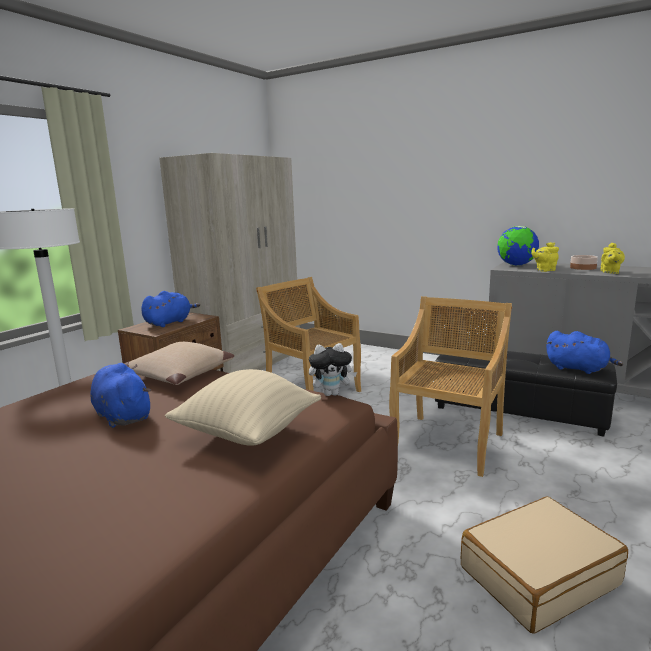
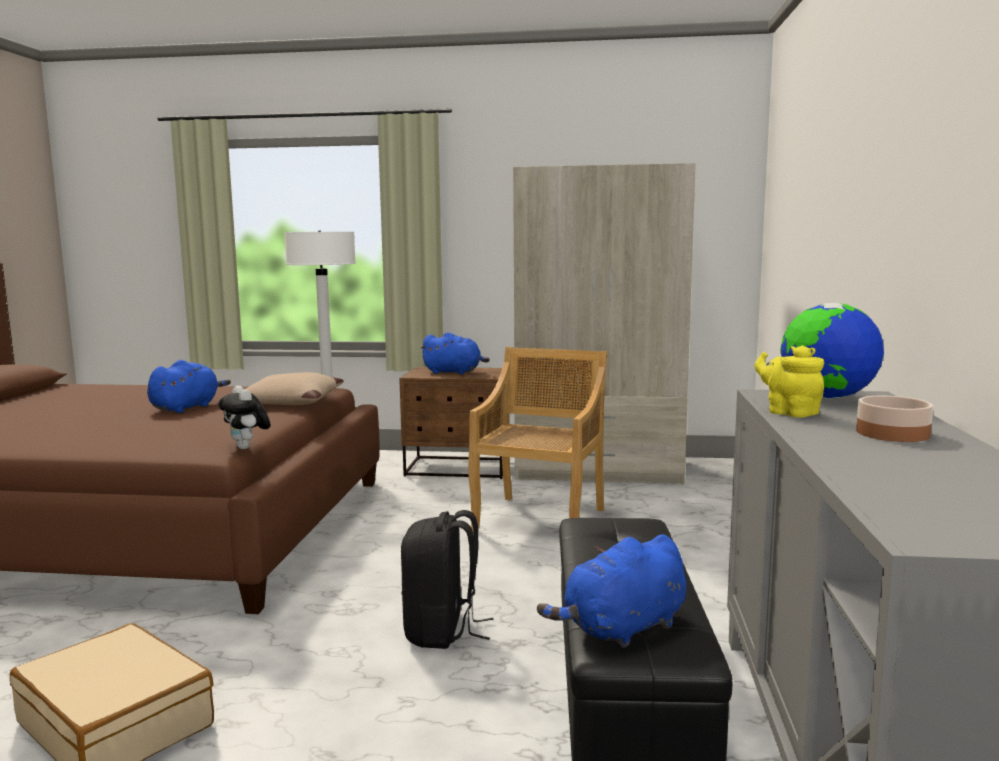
camera: 65 degrees right, 5 degrees down
(247, 434) = (136, 437): beige pillow -> none
(448, 443) = (442, 631): beige chair -> black backpack
(579, 369) = (622, 629): blue plush toy -> blue plush toy turned 45 degrees clockwise
(610, 272) = (850, 450): yellow teapot -> none

